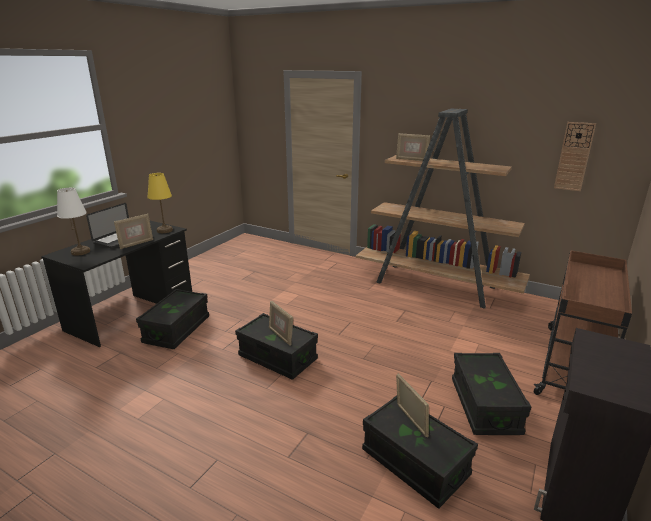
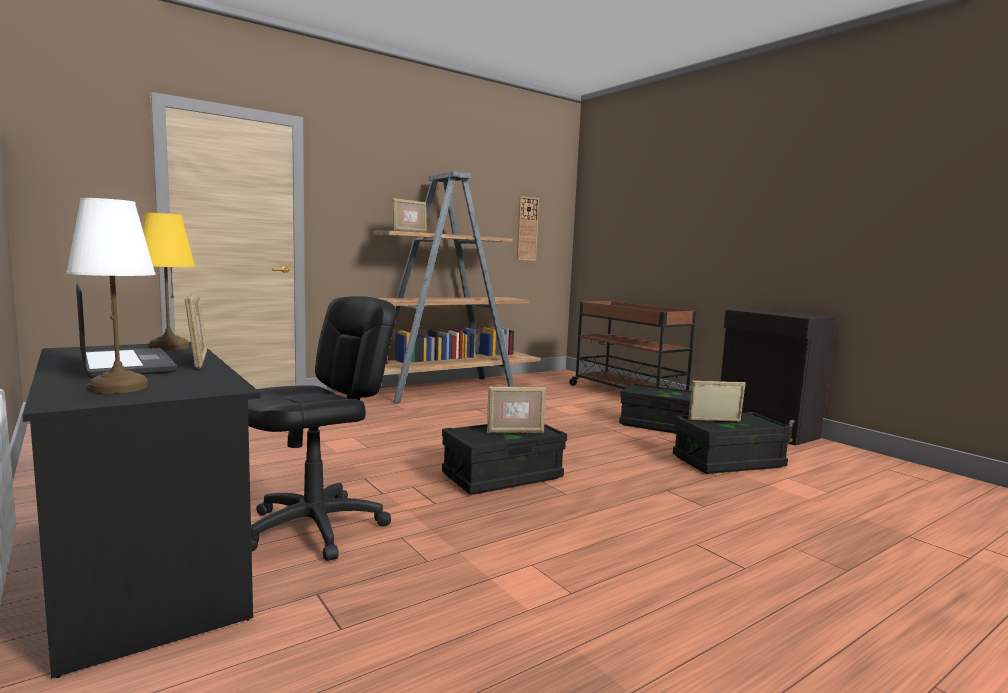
camera: 65 degrees left, 15 degrees down
(177, 330) = (315, 528): black storage box -> black office chair

